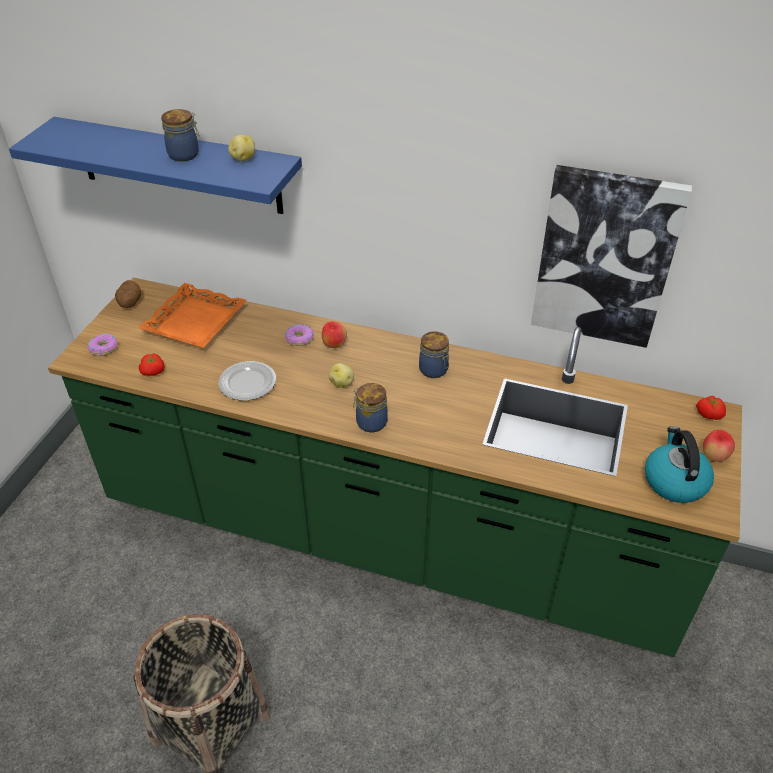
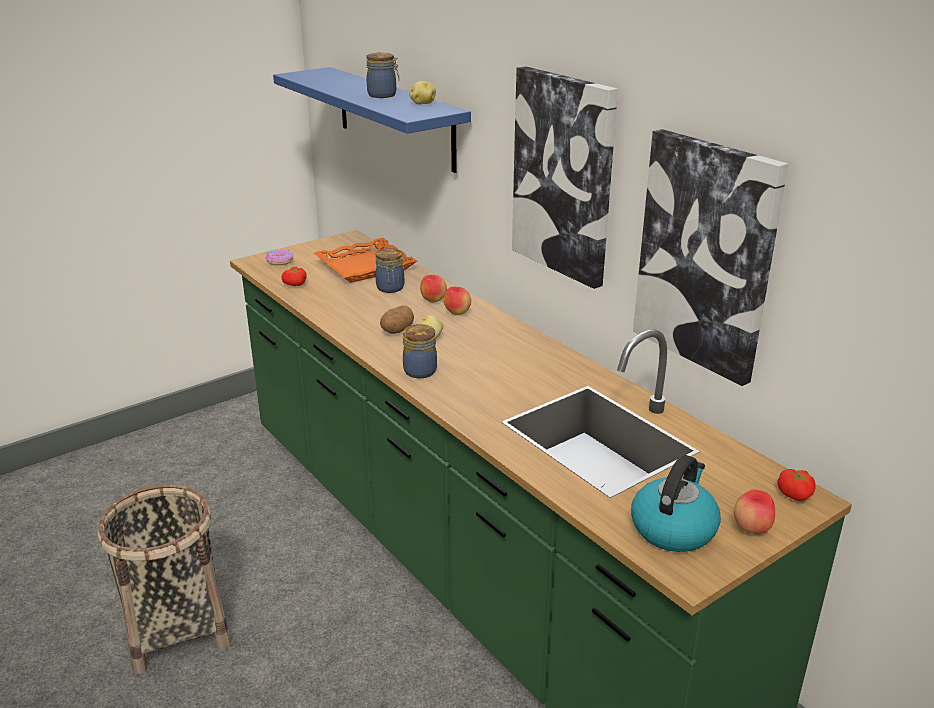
camera: 35 degrees right, 15 degrees down
(130, 303) = (333, 243): potato -> potato (396, 331)
(247, 384) = (354, 314): plate -> none
(299, 339) = (433, 301): donut -> apple
(434, 370) = (525, 358): jar -> jar (390, 288)
(436, 207) = (564, 176): none -> picture

